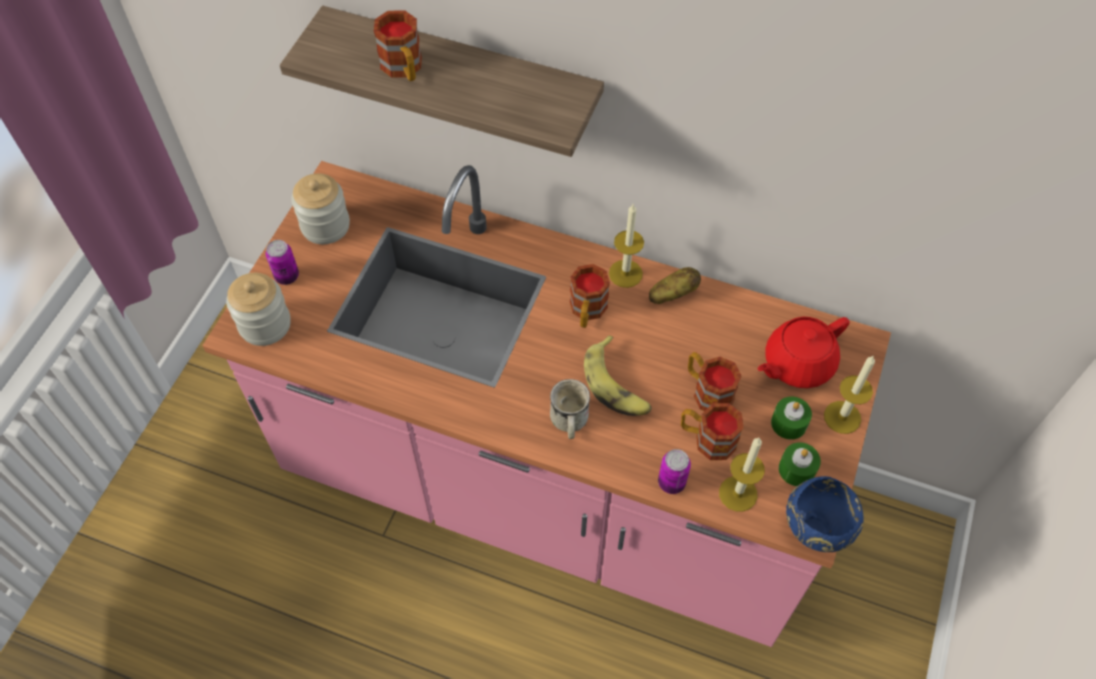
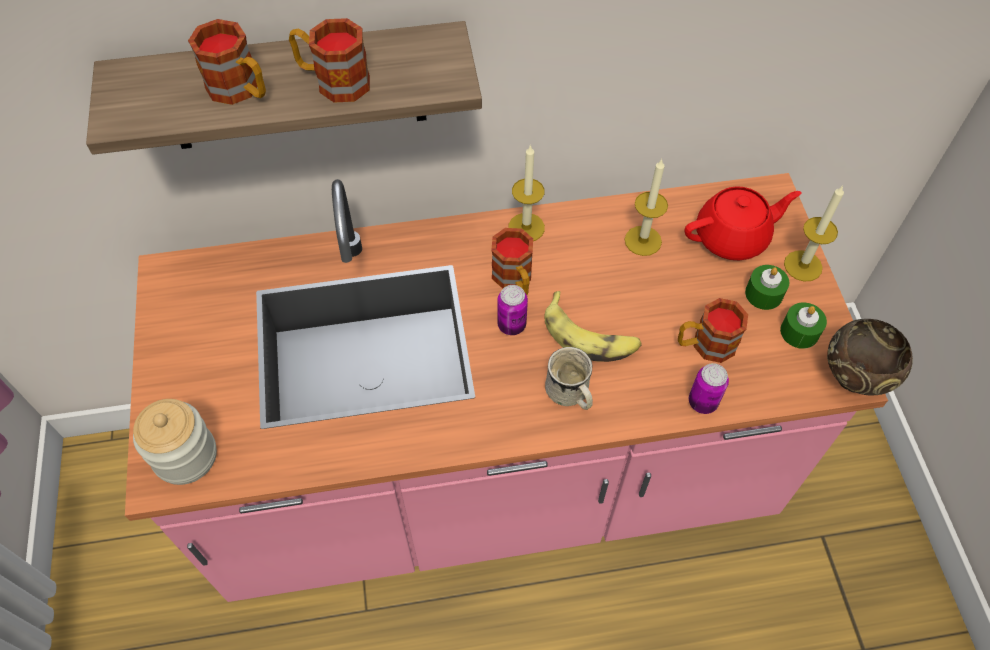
camera: 30 degrees left, 0 degrees up
(287, 276) = (177, 392): can -> can (511, 325)
(325, 225) = (187, 320): jar -> none
(672, 294) = (582, 226): potato -> none
(707, 391) = (674, 300): mug -> mug (333, 81)
(738, 493) = (766, 380): candle -> candle (643, 240)
(797, 363) = (733, 237): red teapot -> red teapot turned 135 degrees counterclockwise
(815, 532) = (854, 380): blue bowl -> brown bowl

